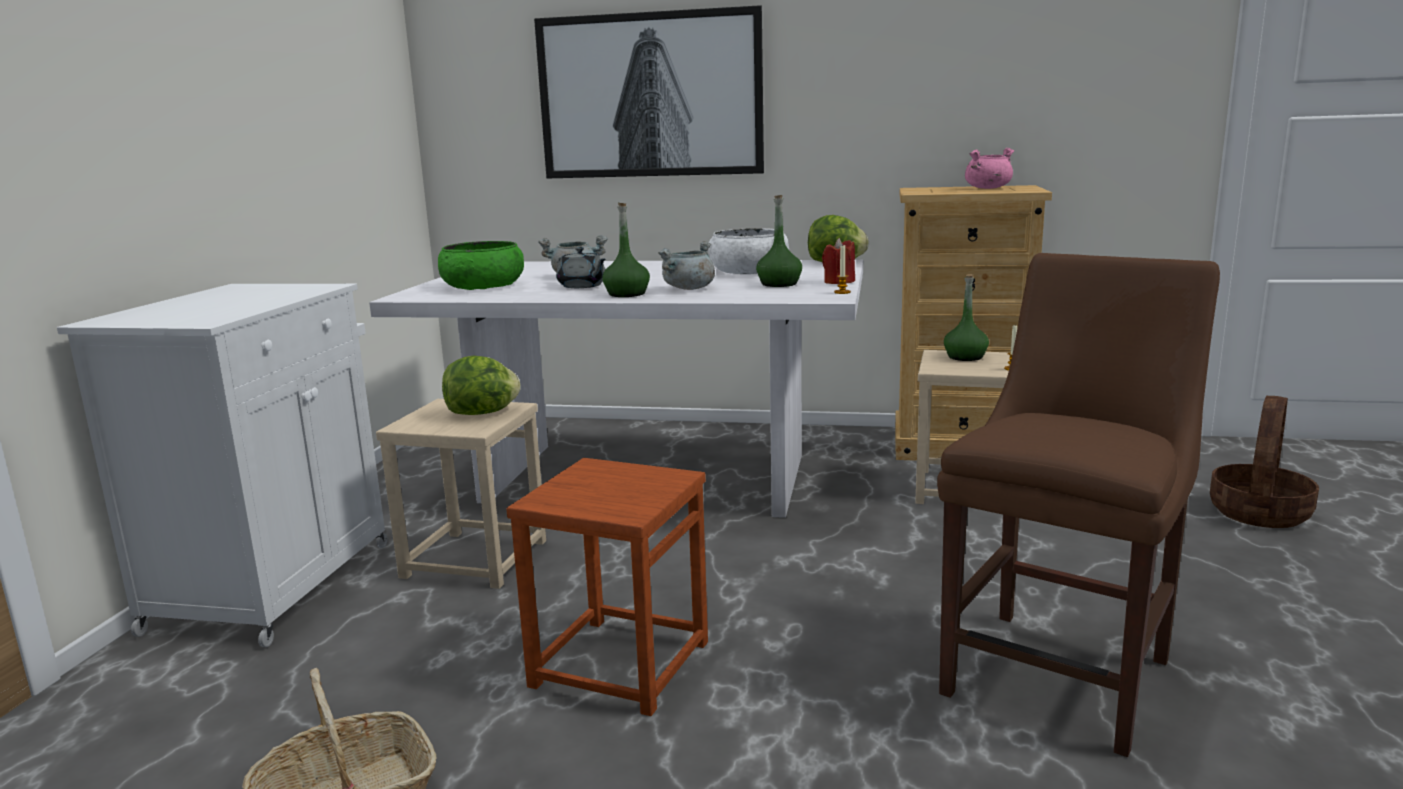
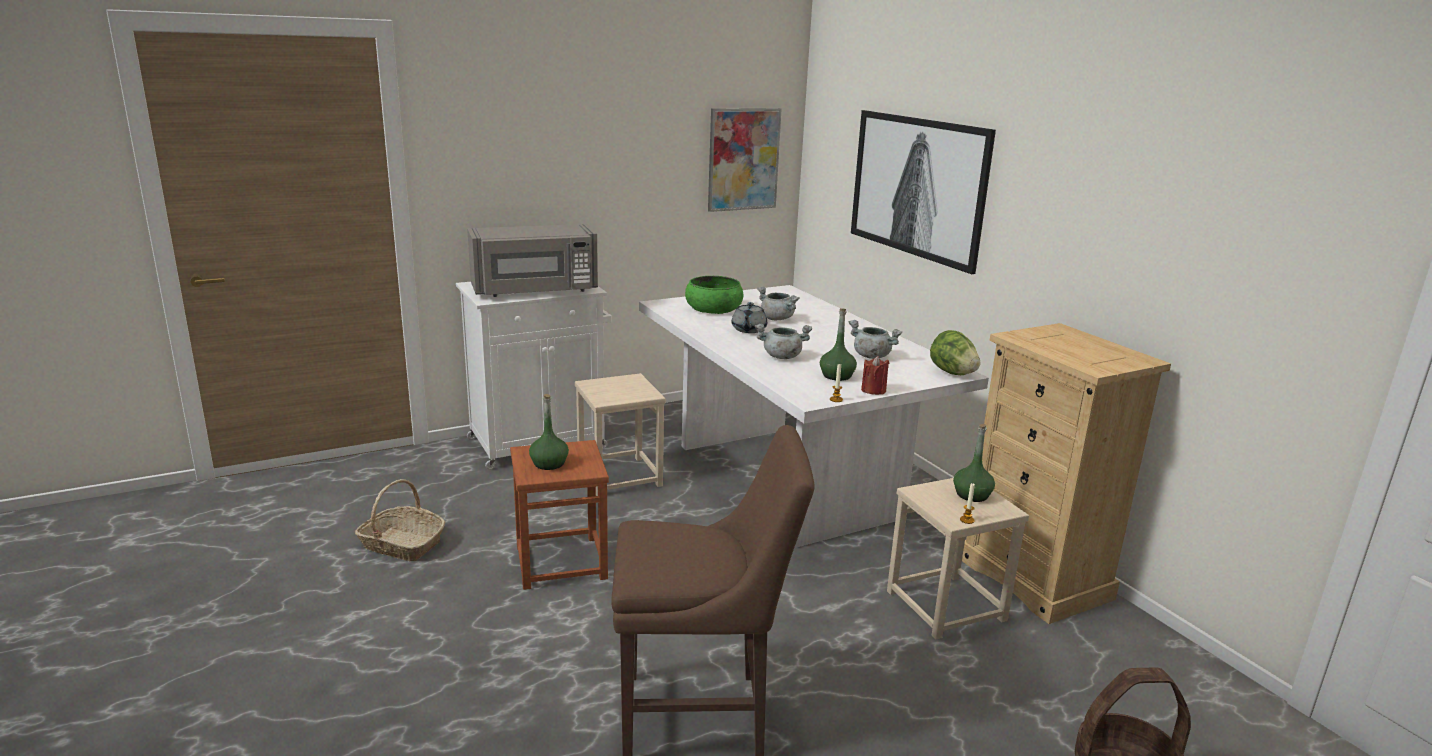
camera: 50 degrees right, 5 degrees up
(247, 302) = (535, 291): none -> grey microwave
(369, 102) = (743, 159): none -> picture
(483, 413) = (630, 392): lettuce -> none
(627, 294) = (741, 347): green bottle -> green bottle (549, 463)
(749, 271) = (871, 356): white bowl -> grey cooking pot
(988, 188) = (1099, 351): pink cooking pot -> none

